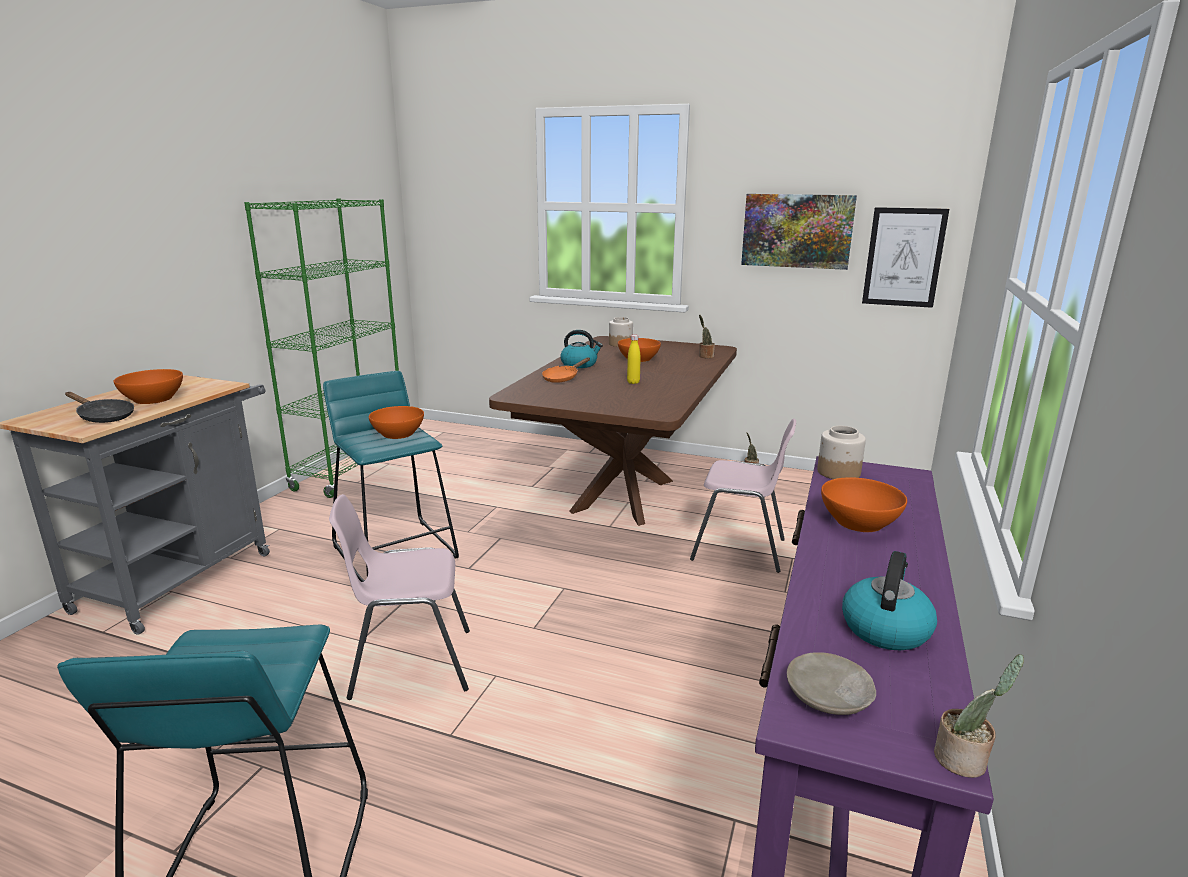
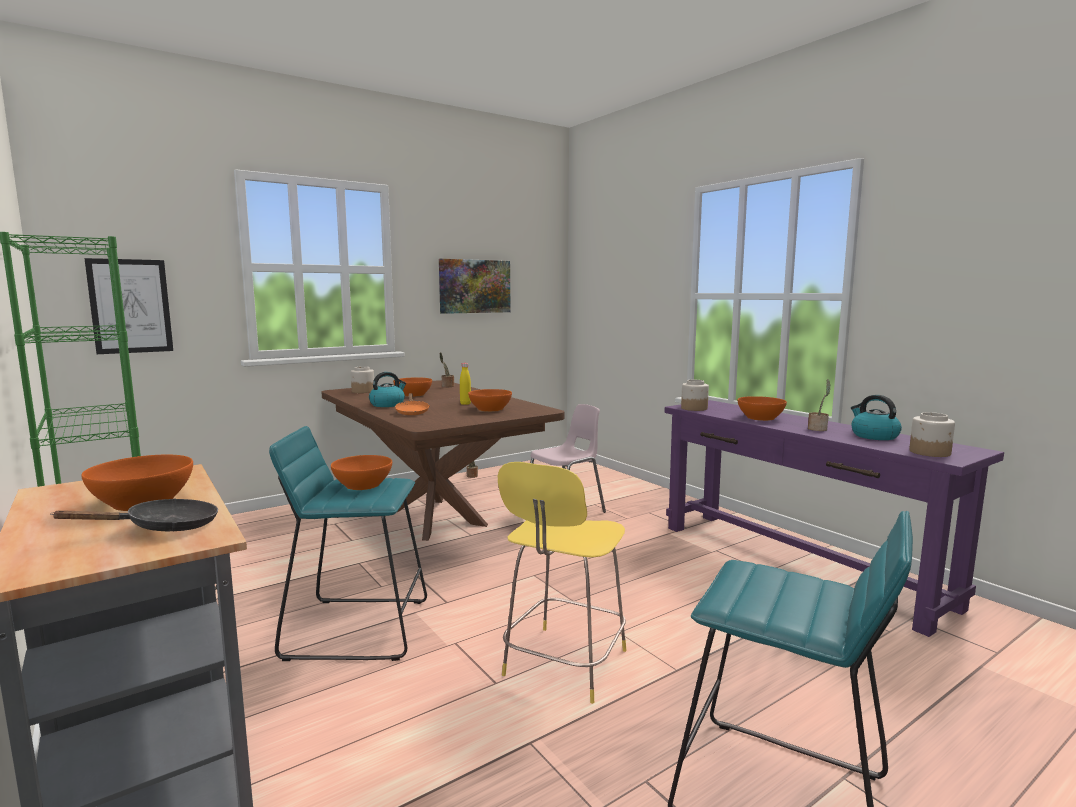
camera: 55 degrees left, 10 degrees down
(410, 664) = (563, 665): pink chair -> yellow stool
(625, 395) = (490, 409): none -> orange bowl
(828, 696) = (930, 452): beige plate -> jar
(903, 257) = (537, 302): picture -> picture (130, 306)
(964, 760) = (980, 449): potted plant -> potted plant (818, 429)

